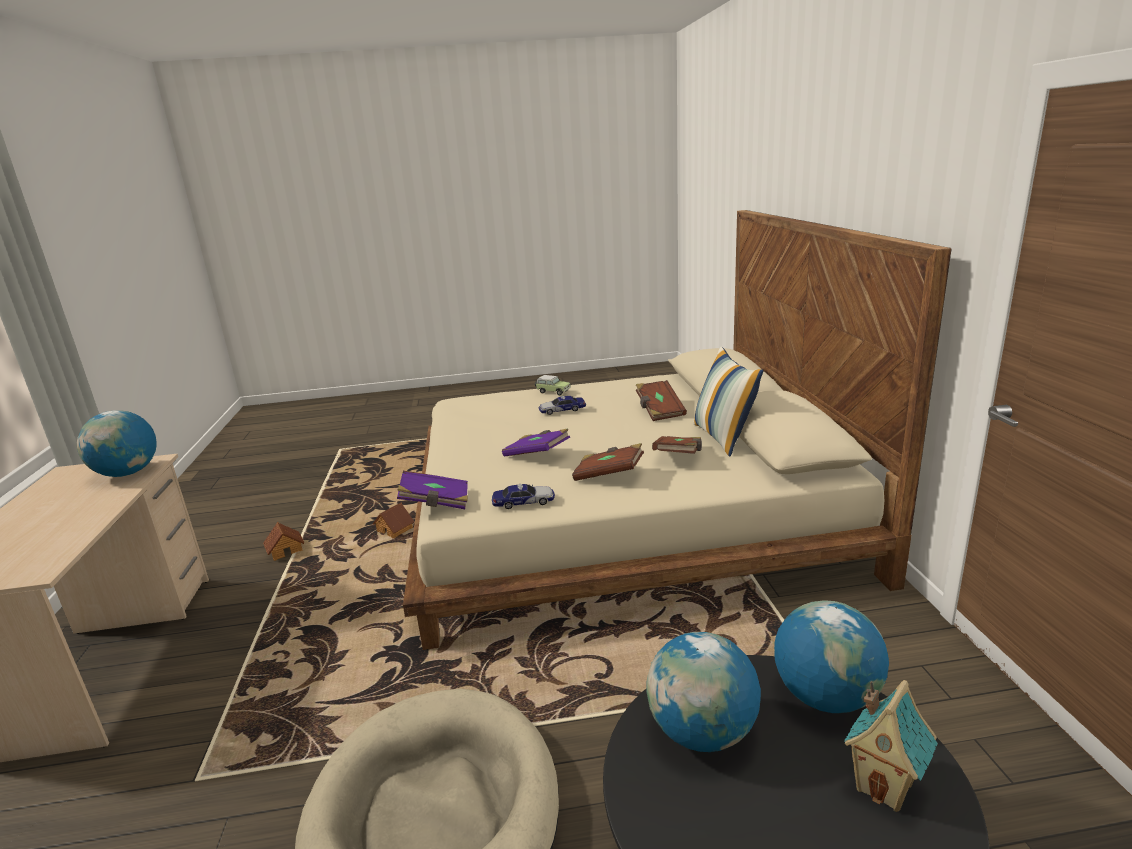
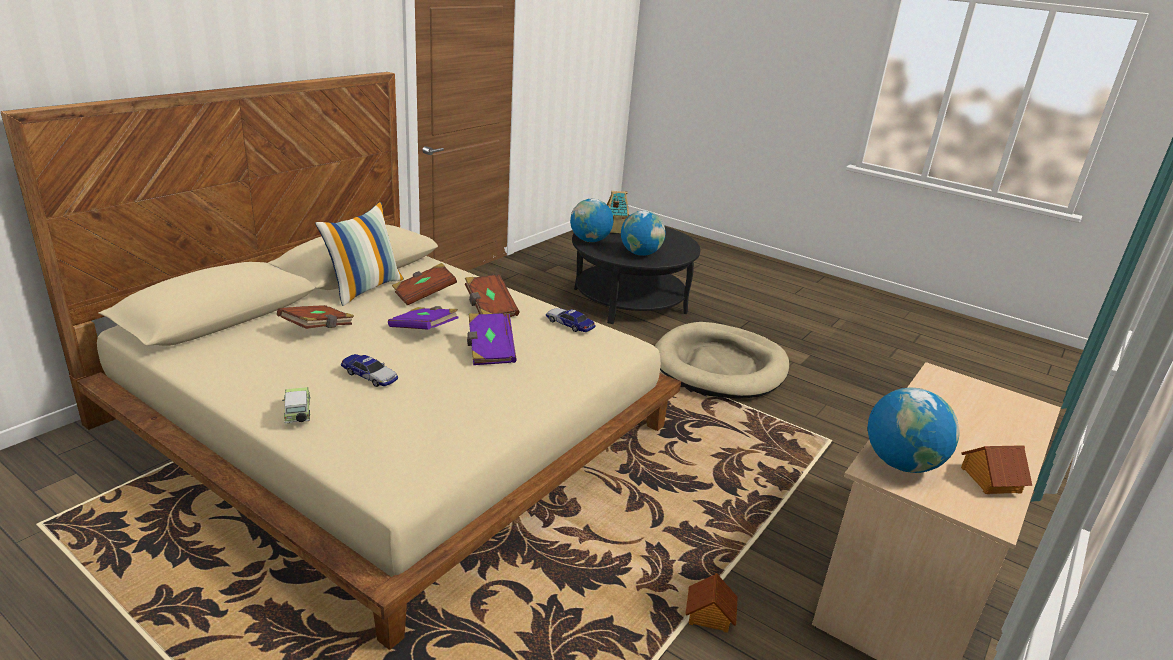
camera: 140 degrees left, 5 degrees up
(395, 530) = (577, 554): toy house -> toy house (990, 479)
(435, 503) = (622, 355): purple book -> purple book (424, 330)

